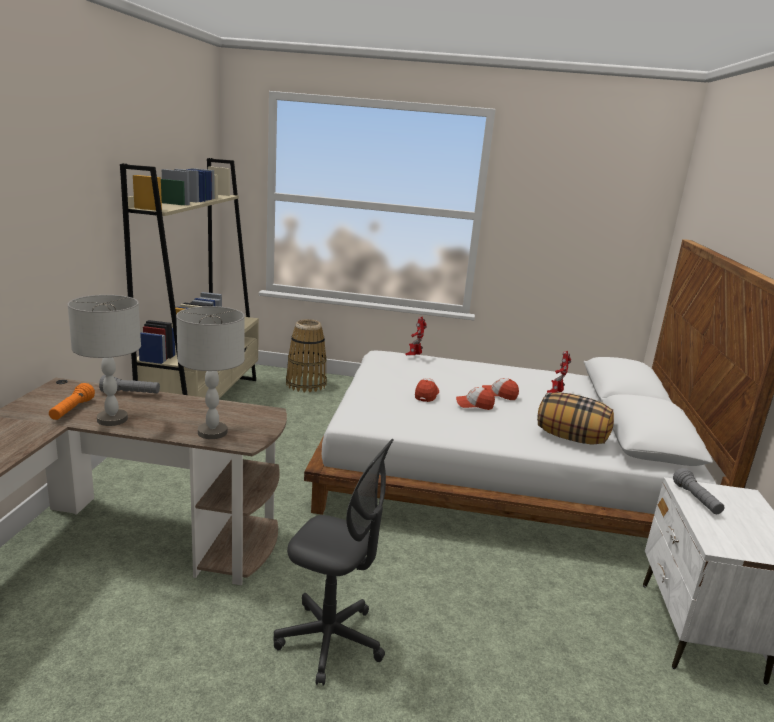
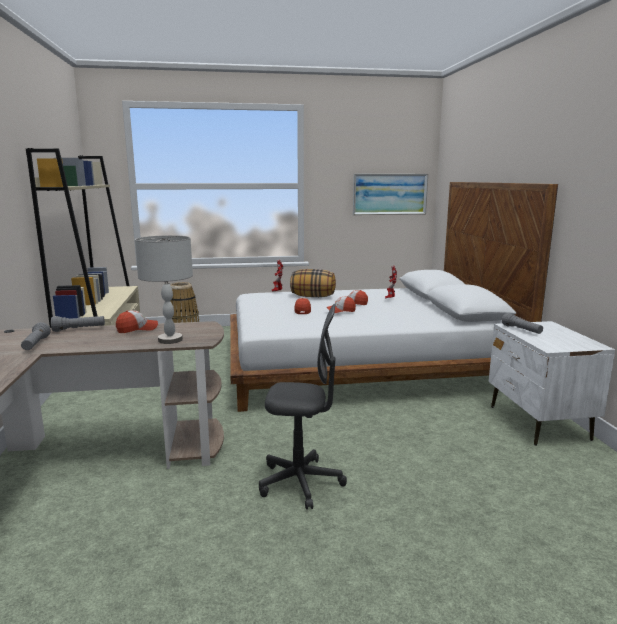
camera: 15 degrees left, 5 degrees down
(72, 410) = (36, 345): orange flashlight -> grey flashlight
(112, 419) = (78, 344): grey table lamp -> none
(190, 405) = (137, 329): none -> cap
(571, 438) = (418, 318): pillow -> pillow (313, 296)
(600, 240) = (389, 194): none -> picture

